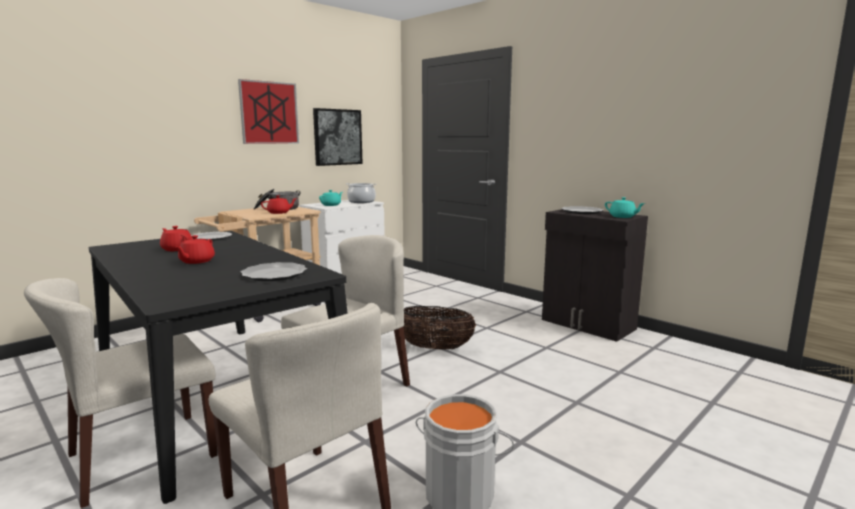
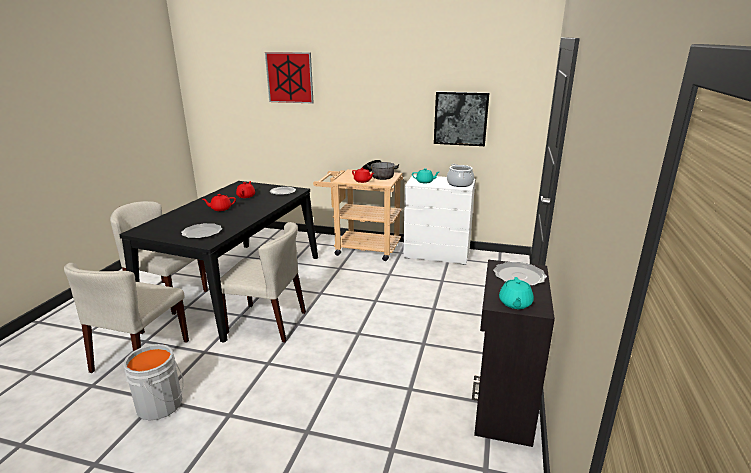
camera: 60 degrees right, 10 degrees up
(269, 113) = (394, 96): picture -> picture (289, 77)
(434, 348) = (355, 332): basket -> none

